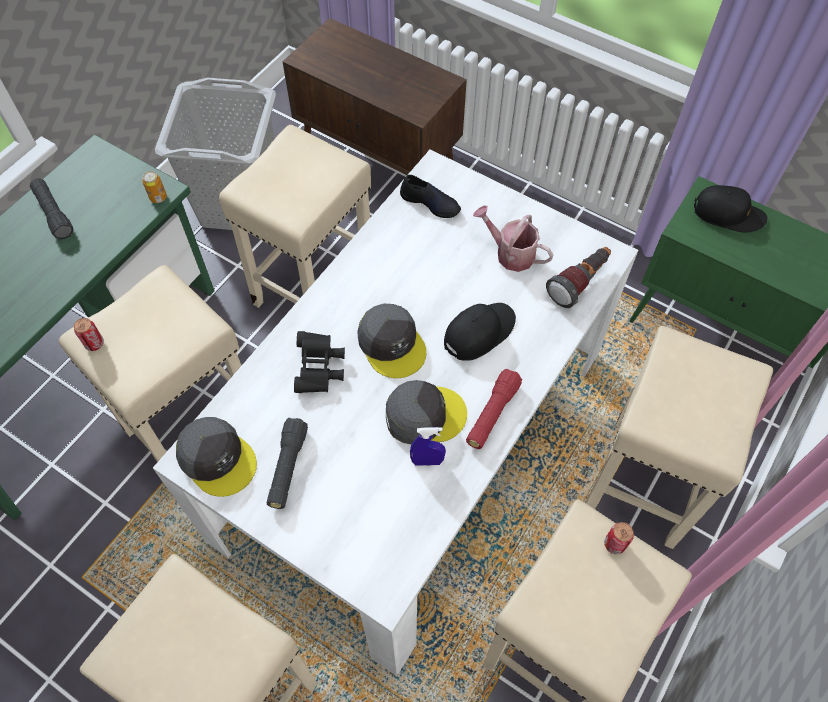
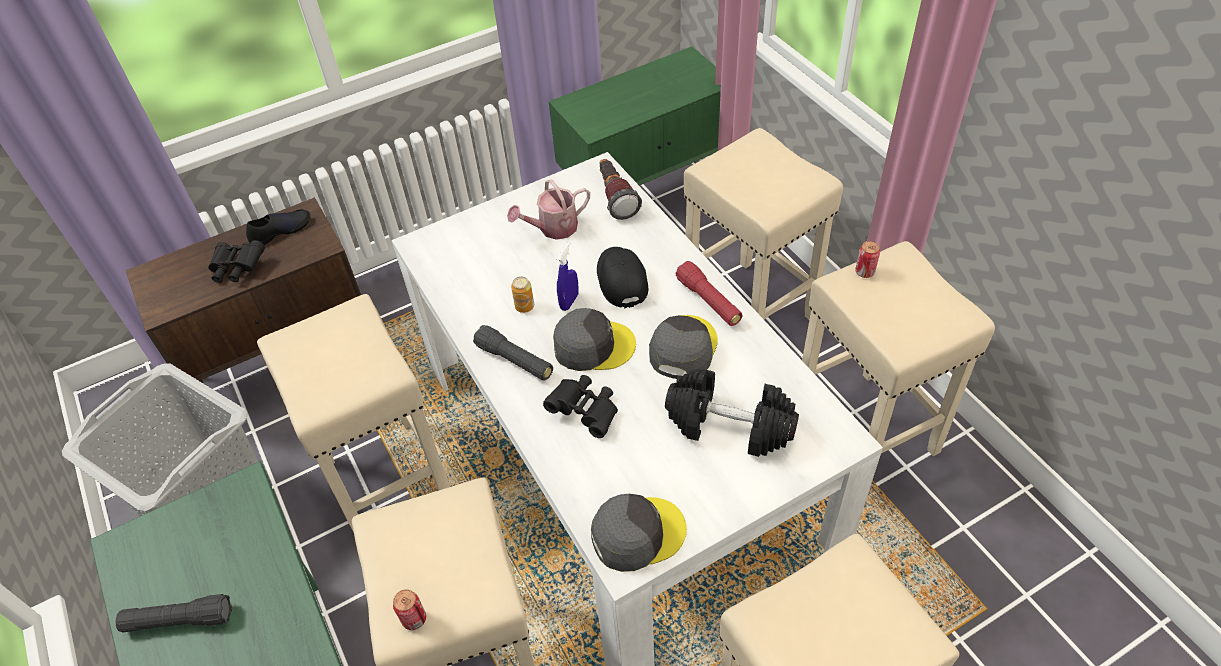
camera: 60 degrees left, 10 degrees down
(158, 197) = (251, 495): can -> can (524, 306)
(288, 467) = (680, 474): black flashlight -> black flashlight (515, 361)
(355, 487) = (729, 426): none -> black dumbbell
(365, 76) = (237, 269): none -> black binoculars
(427, 461) = (730, 363): blue spray bottle -> blue spray bottle (569, 302)
(430, 203) = (455, 261): black shoe -> black shoe (281, 231)
(728, 214) = (597, 101): black cap -> none

